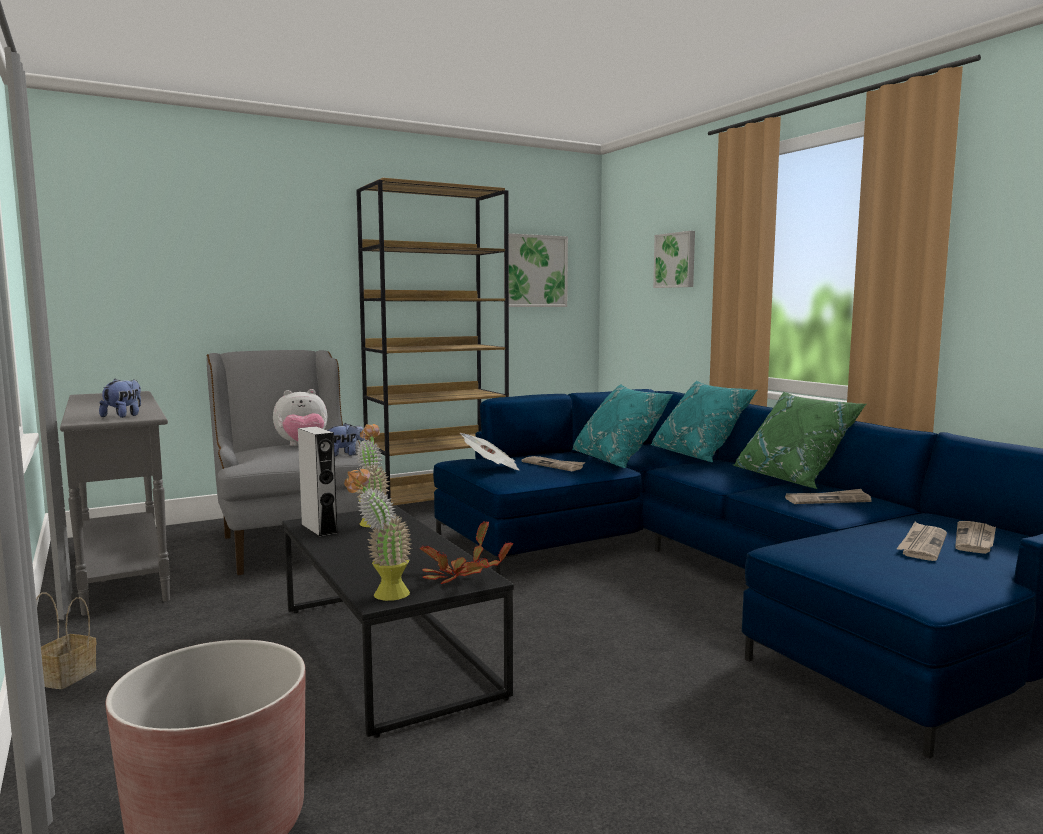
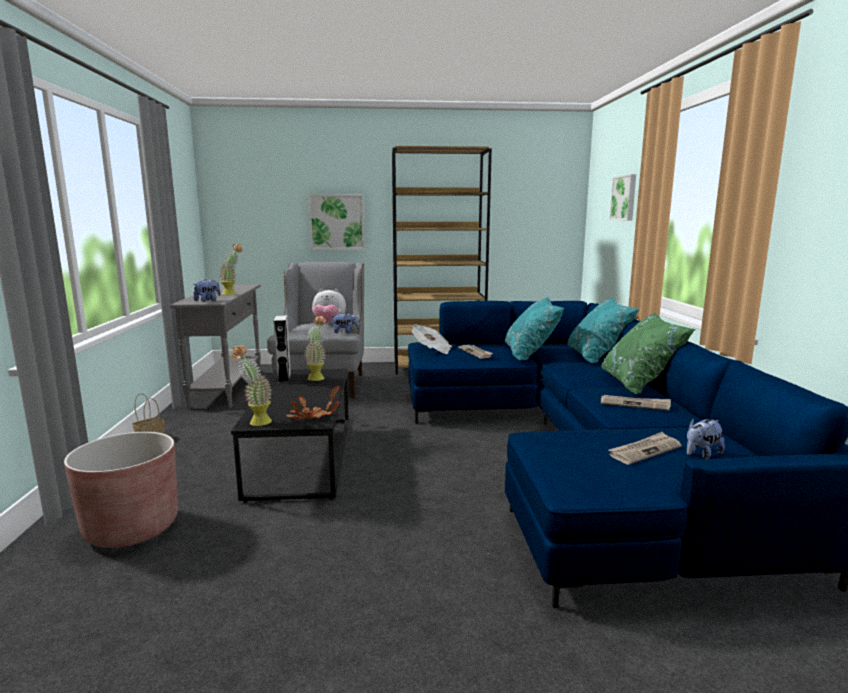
camera: 25 degrees right, 5 degrees up
(141, 405) = (233, 293): none -> potted plant
(535, 271) = (528, 206): picture -> picture (337, 222)
(976, 540) = (701, 455): newspaper -> plush toy

